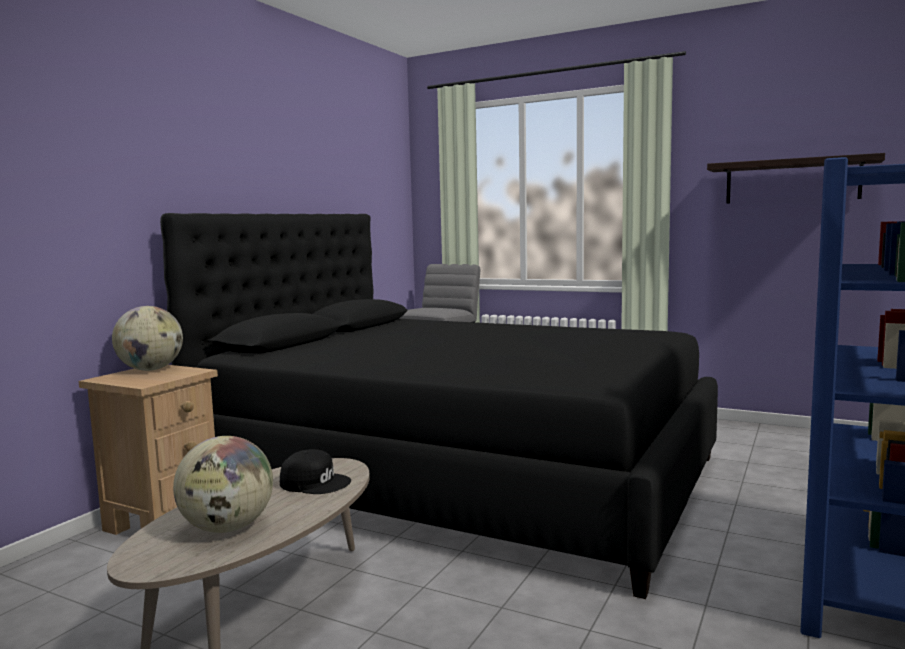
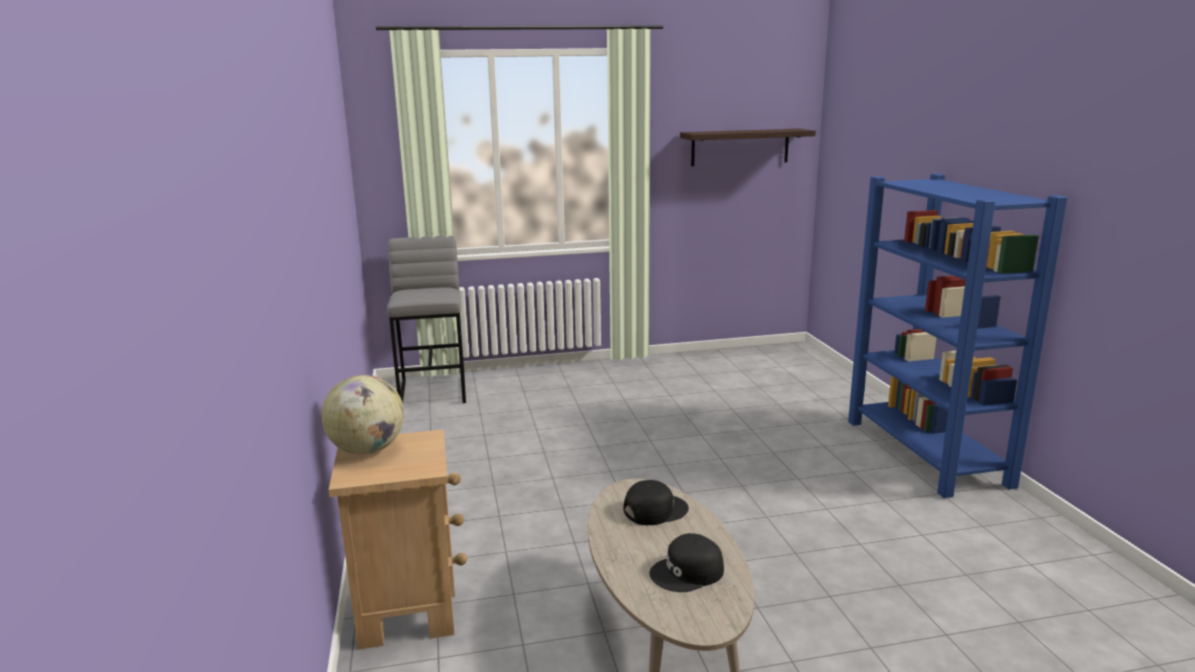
camera: 40 degrees left, 10 degrees up
(227, 528) = (688, 572): globe -> black cap
(458, 475) = (589, 462): black bed -> none

